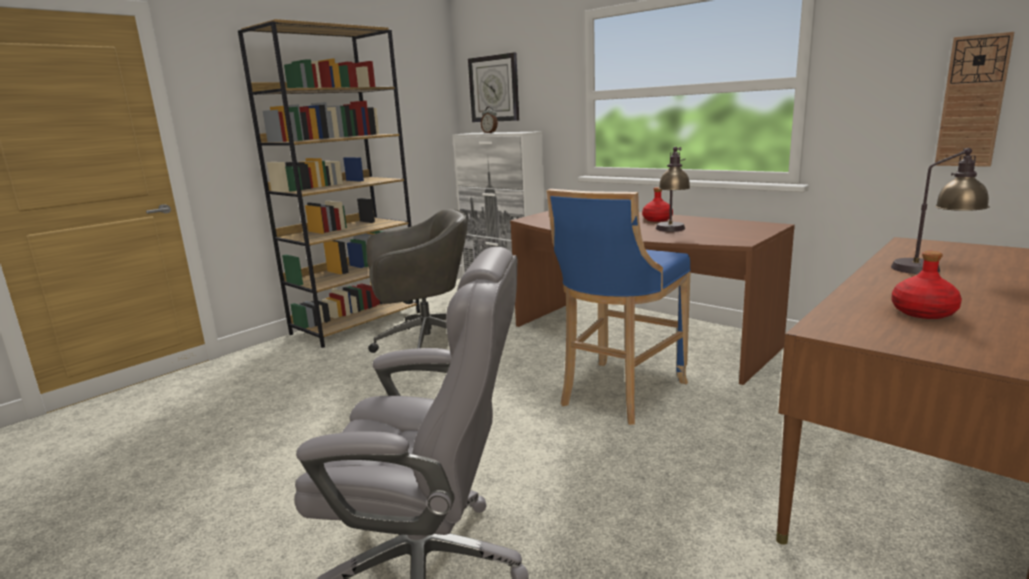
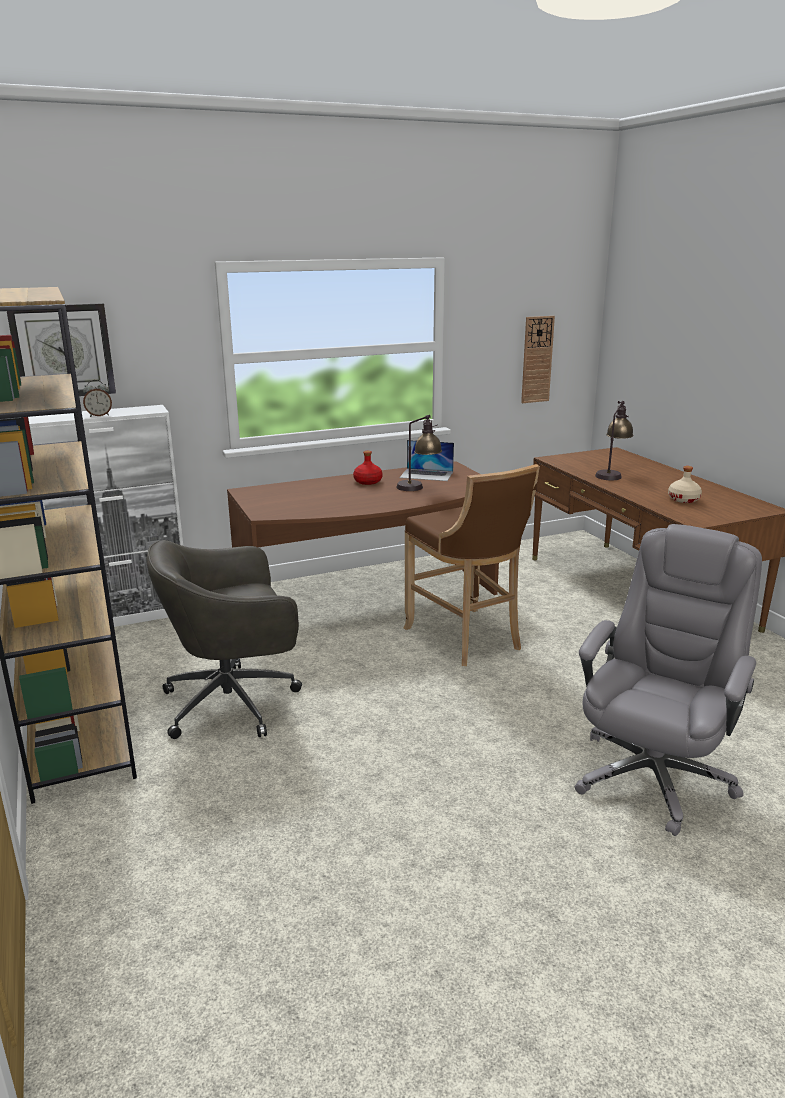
camera: 65 degrees left, 5 degrees up
(424, 344) = (234, 702): grey office chair -> grey office chair turned 120 degrees counterclockwise
(618, 394) = (467, 639): blue stool -> brown stool
(721, 225) = (427, 474): none -> laptop
(924, 312) = (684, 499): red bottle -> beige bottle

